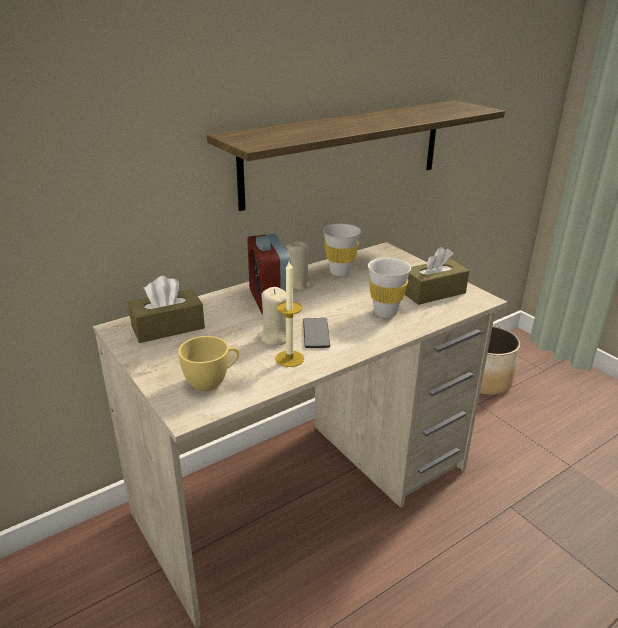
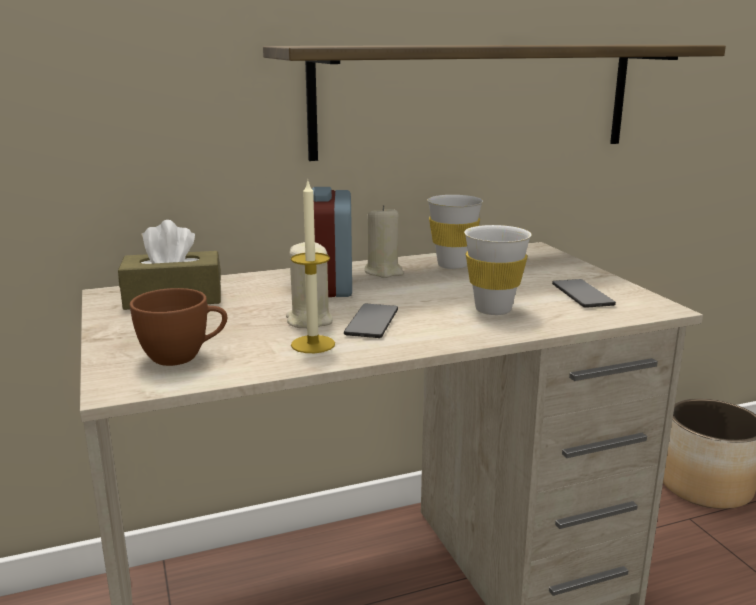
camera: 15 degrees right, 10 degrees down
(212, 381) = (183, 356): yellow cup -> brown cup
(433, 292) = (582, 295): brown tissue box -> phone

